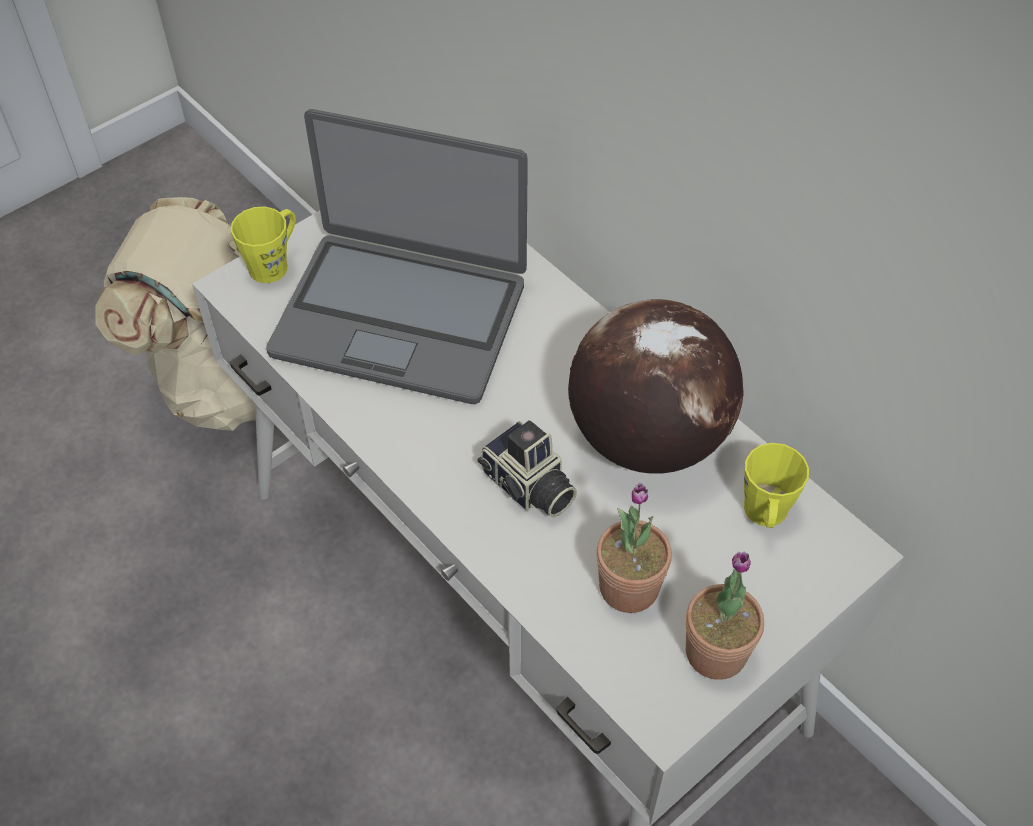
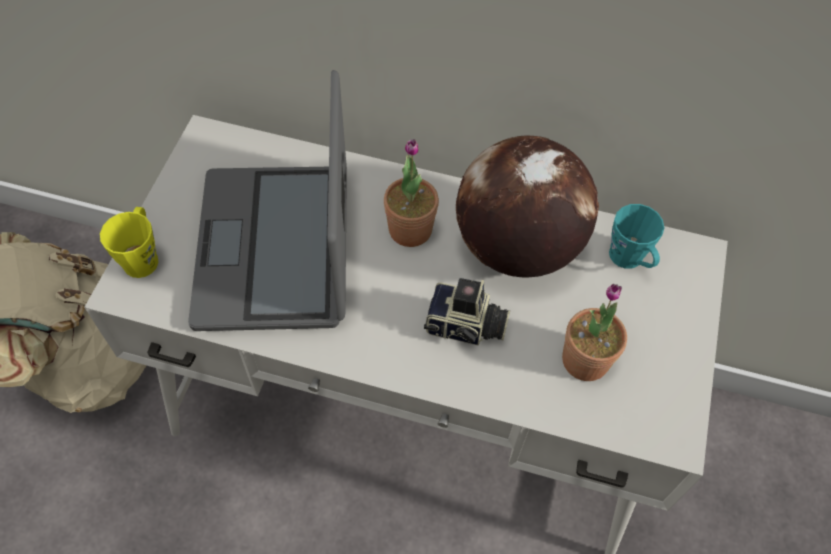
camera: 35 degrees left, 5 degrees up
(400, 316) = (276, 248): laptop -> laptop turned 105 degrees clockwise
(716, 652) = (671, 372): potted plant -> potted plant (410, 229)
(765, 515) = (629, 260): yellow mug -> turquoise mug

